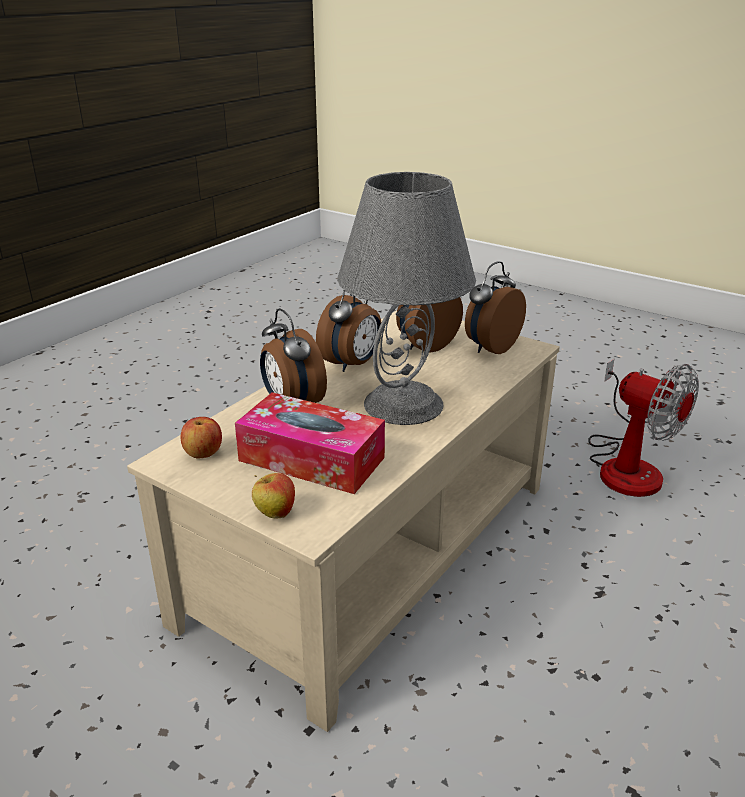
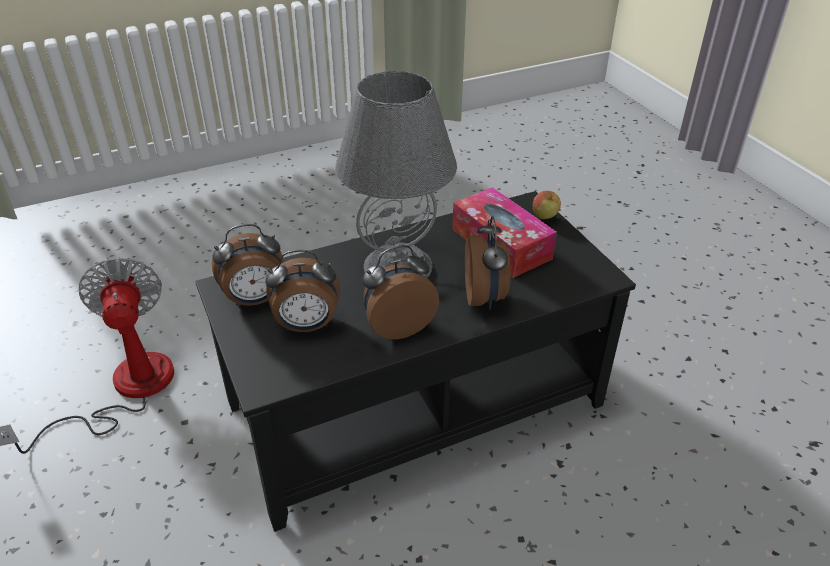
camera: 150 degrees left, 10 degrees up
(203, 454) = (576, 273): apple -> none
(374, 552) = (414, 400): beige coffee table -> black coffee table

